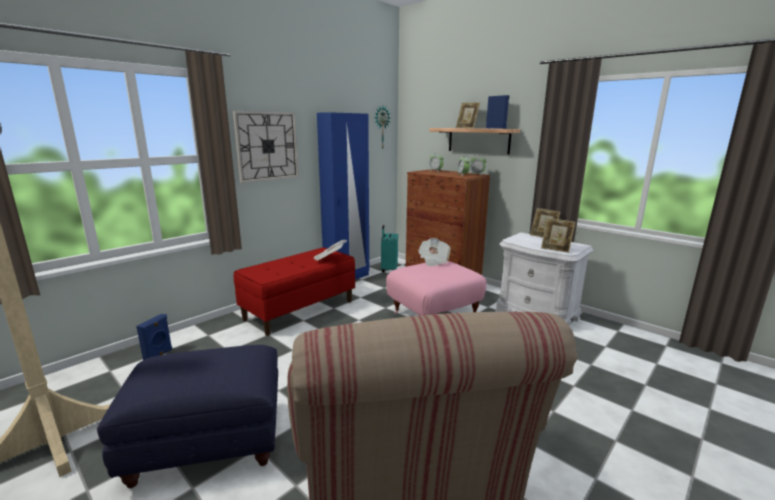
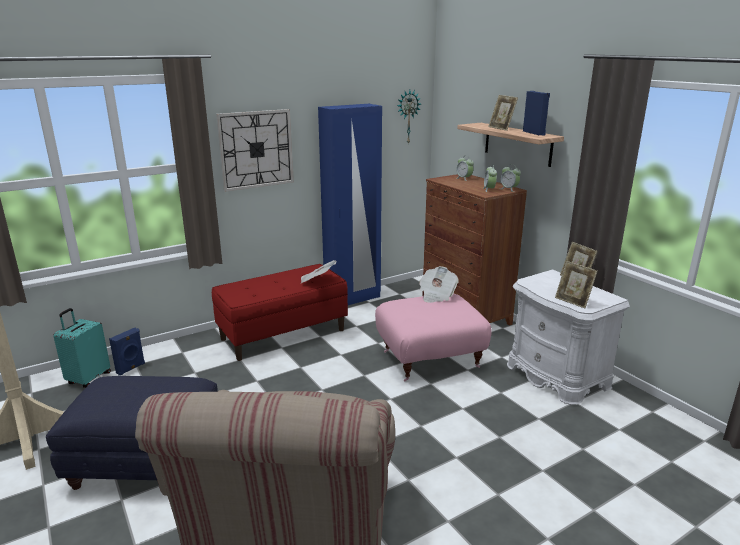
camera: 15 degrees right, 5 degrees up
(388, 269) = (407, 292): turquoise suitcase -> turquoise suitcase (88, 378)

